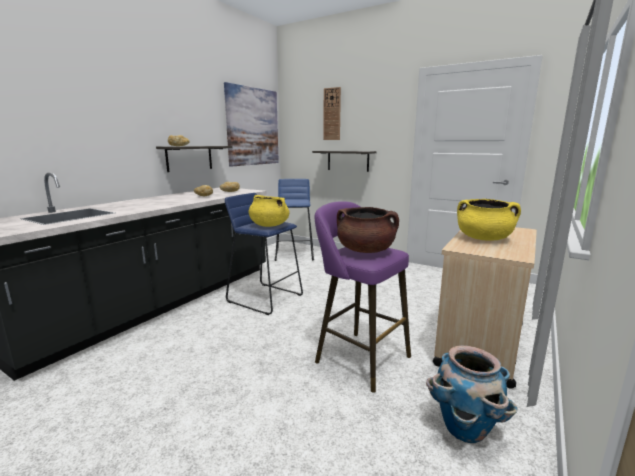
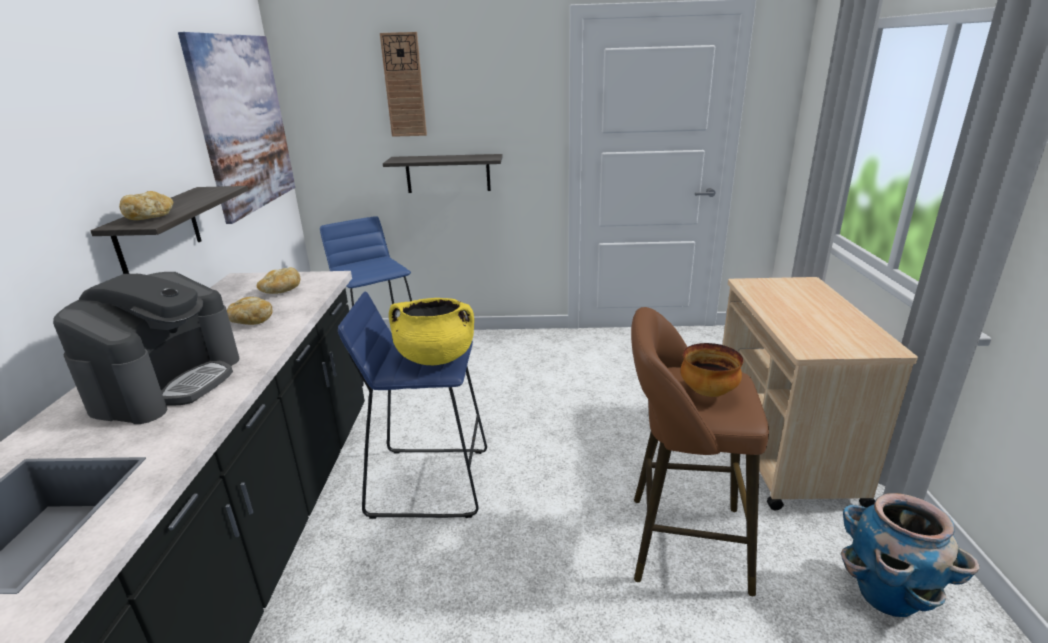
camera: 30 degrees left, 10 degrees up
(152, 202) = (168, 383): none -> coffee machine
(358, 357) = (679, 542): purple stool -> brown stool
(365, 251) = (708, 392): brown cooking pot -> bowl
(484, 239) = (801, 316): yellow cooking pot -> none

